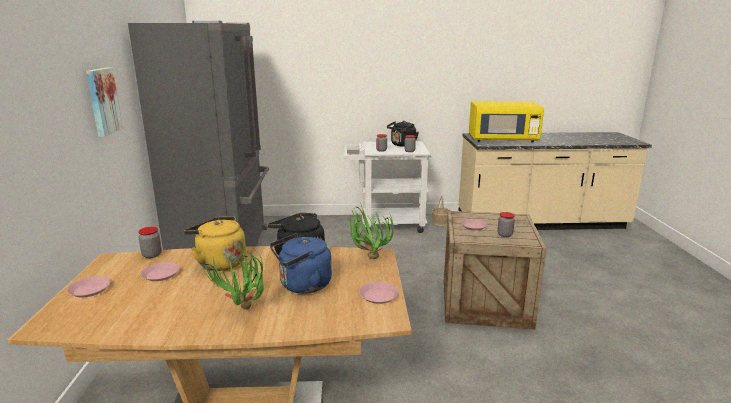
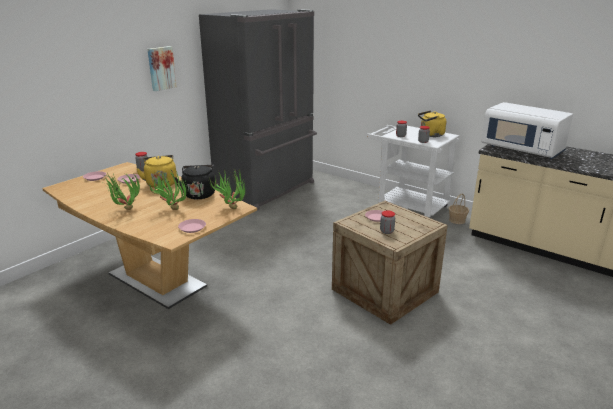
camera: 40 degrees right, 5 degrees up
(302, 285) = (171, 208): blue kettle -> potted plant
(402, 145) = (430, 135): black kettle -> yellow kettle
(502, 140) = (522, 150): yellow microwave -> white microwave

